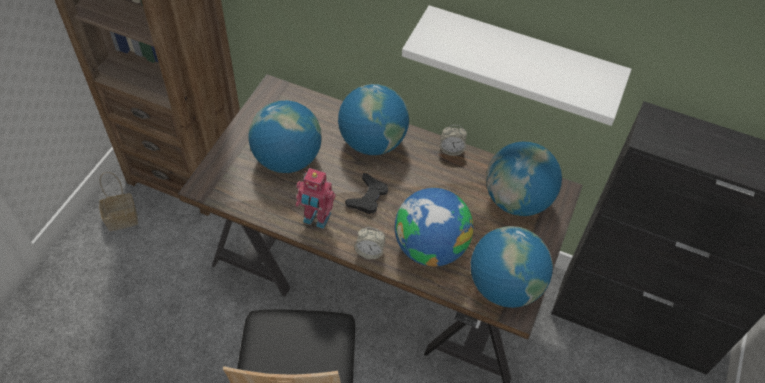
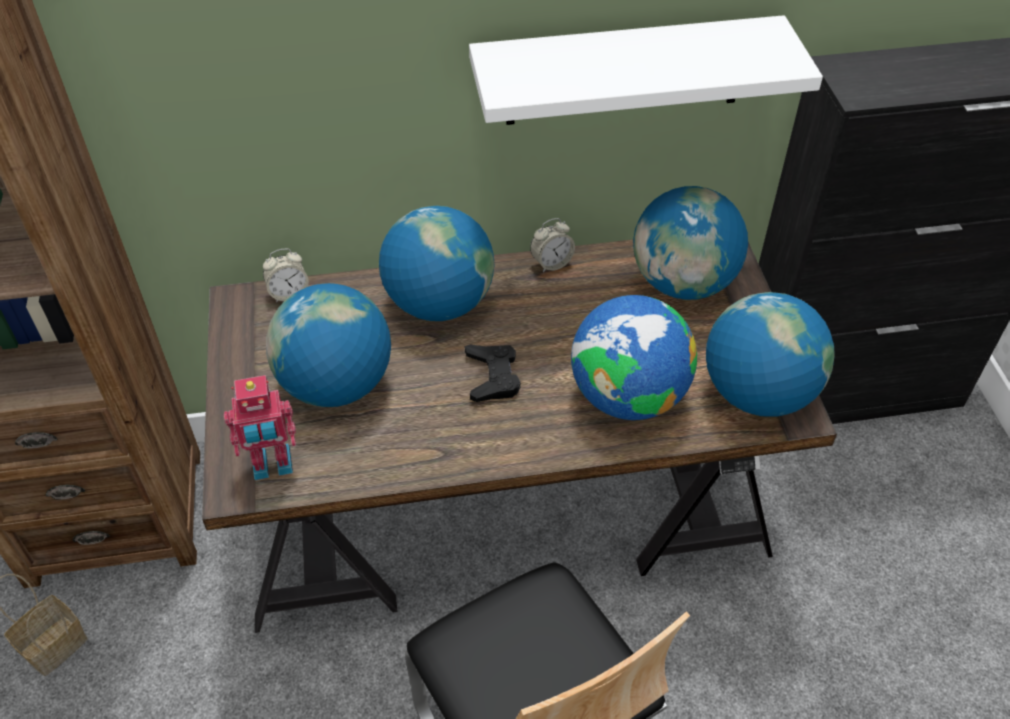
camera: 30 degrees left, 5 degrees down
(316, 219) = (445, 443): toy robot -> toy robot (272, 466)
(369, 252) = (554, 445): alarm clock -> alarm clock (289, 293)

